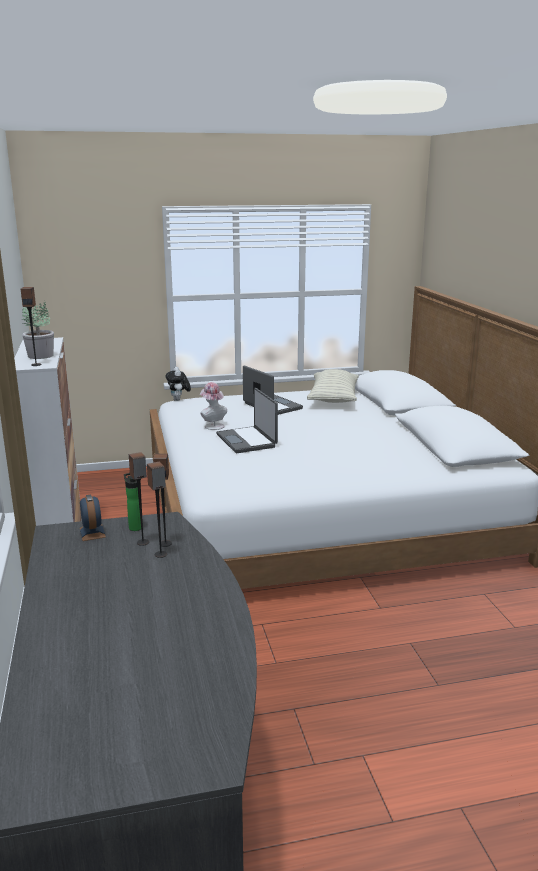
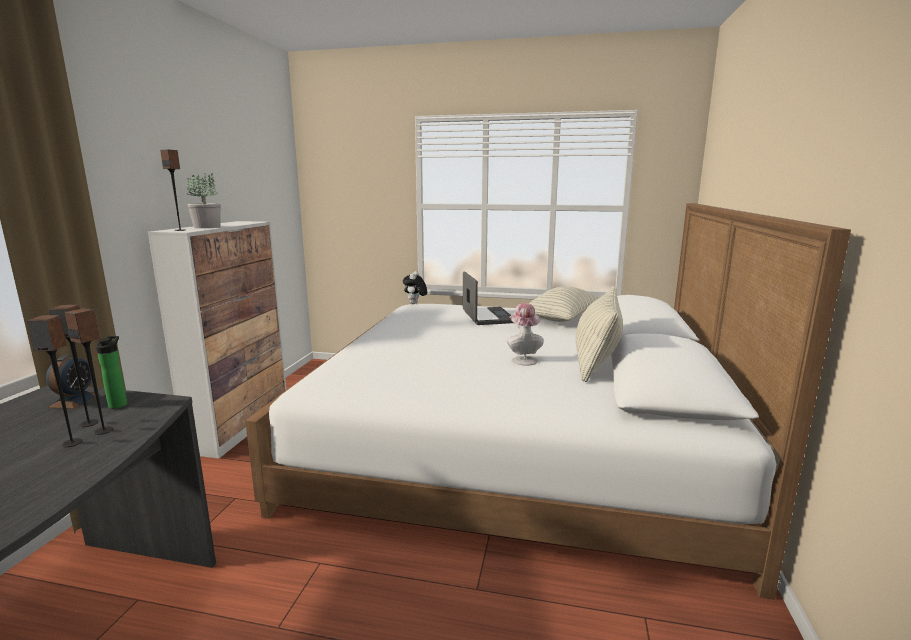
camera: 25 degrees right, 5 degrees down
(212, 425) = (406, 326): hat -> hat (523, 359)
(247, 441) = (416, 343): laptop -> none
(398, 433) = (596, 361): none -> pillow

